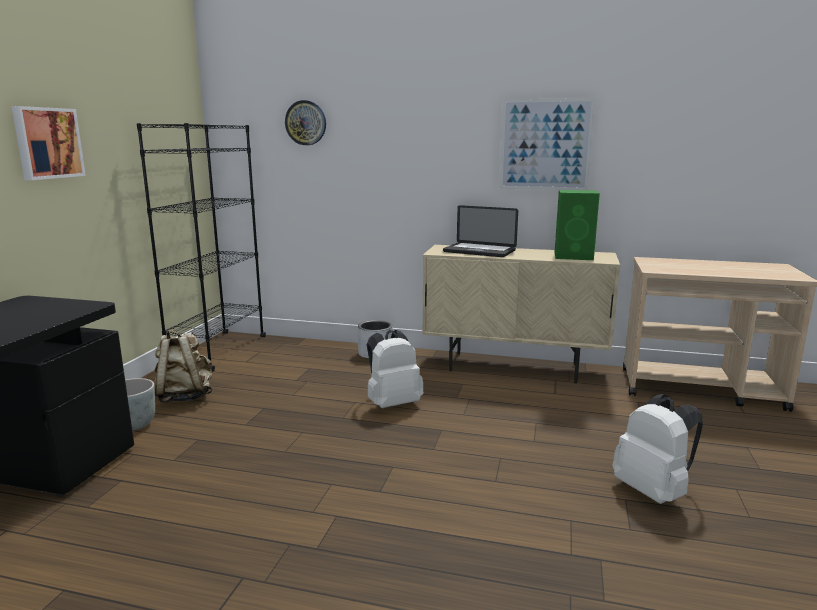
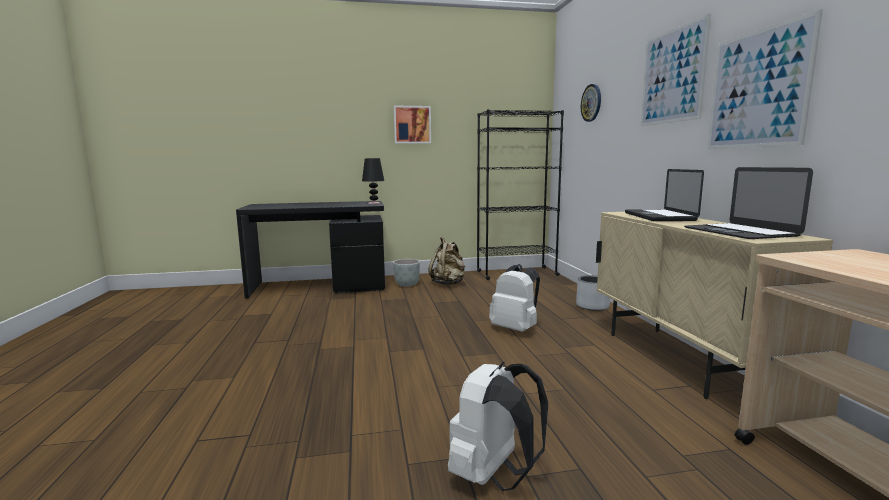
camera: 65 degrees right, 5 degrees down
(63, 303) = (374, 203): none -> black table lamp
(447, 117) = (672, 76): none -> picture
(574, 256) = (739, 232): green speaker -> laptop

